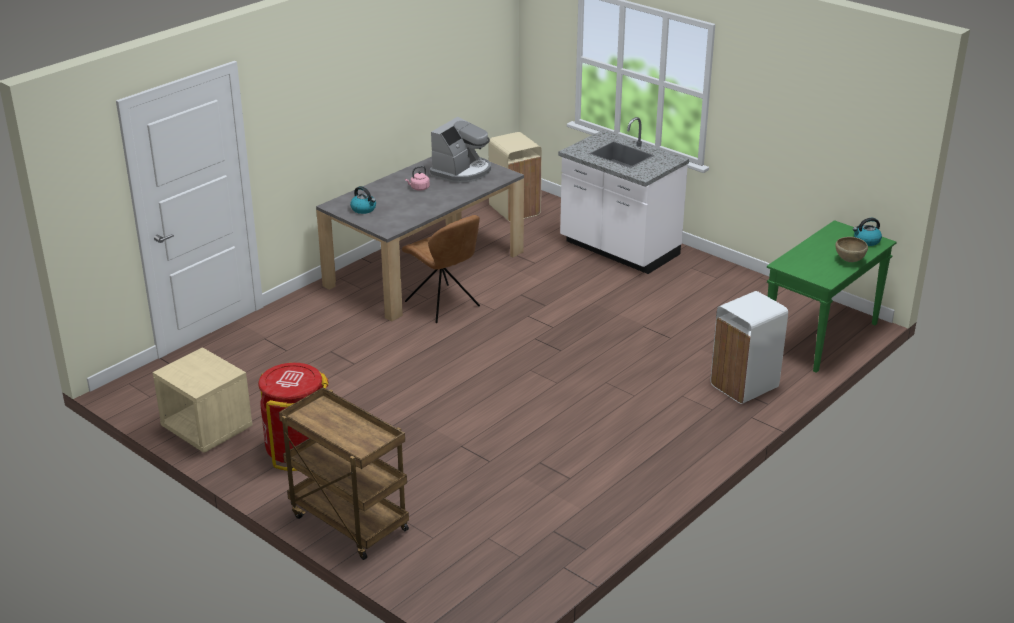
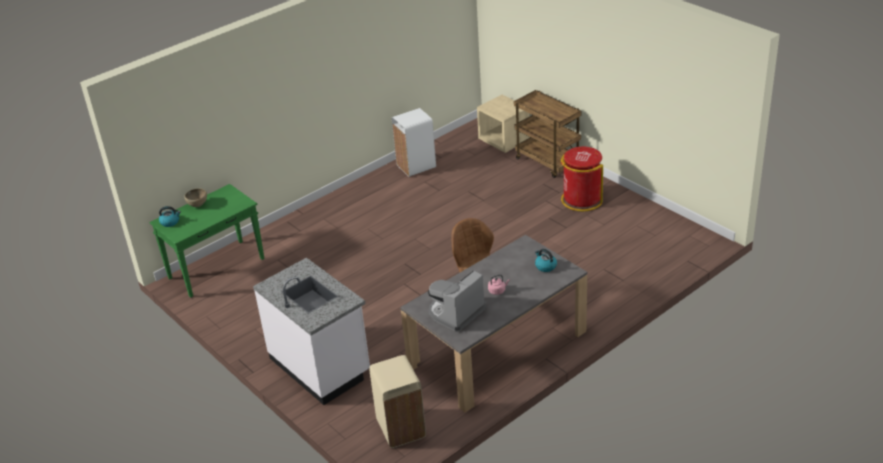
camera: 170 degrees left, 5 degrees up
(206, 429) = (642, 213): beige nightstand -> beige nightstand (504, 141)
(745, 386) = (293, 233): white trash can -> white trash can (415, 166)

